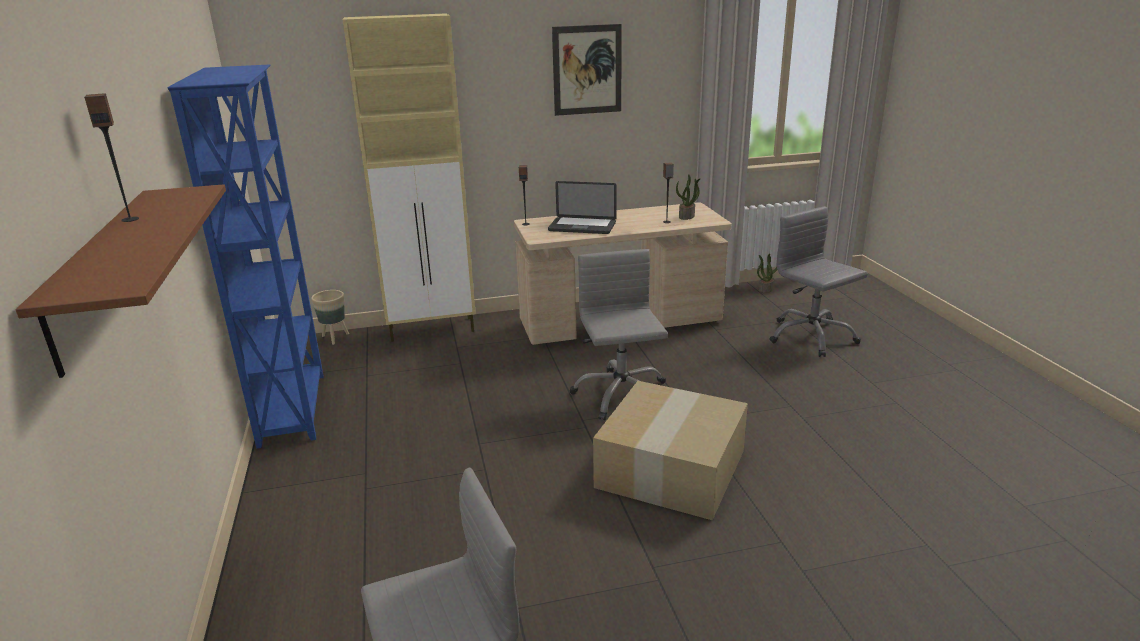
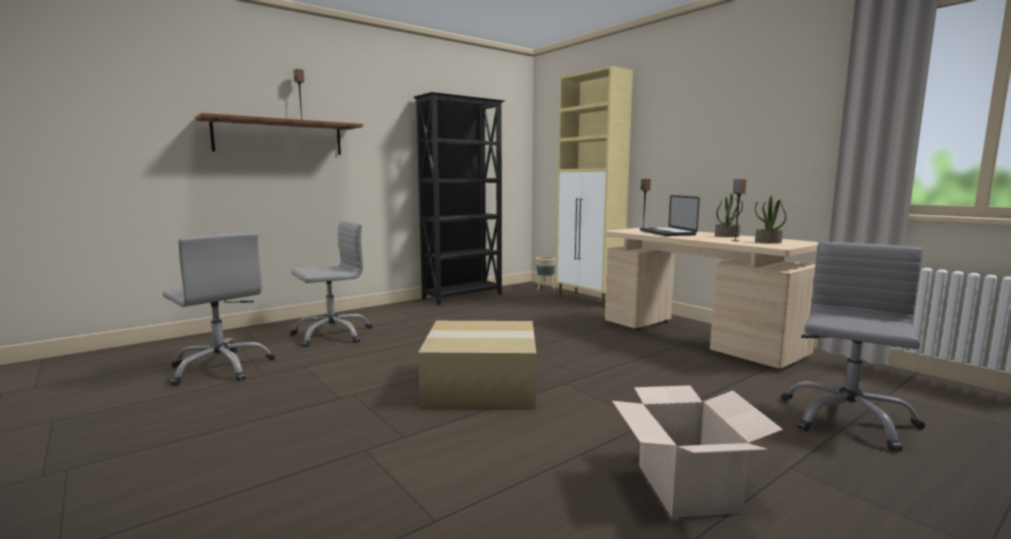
camera: 65 degrees right, 15 degrees down
(294, 408) = (463, 296): blue bookcase -> black bookcase
(587, 70) = (732, 105): picture -> none
(620, 394) = (573, 355): grey office chair -> grey office chair (332, 334)
(766, 289) = (924, 383): potted plant -> potted plant (727, 236)
(892, 426) = (688, 488): none -> cardboard box

